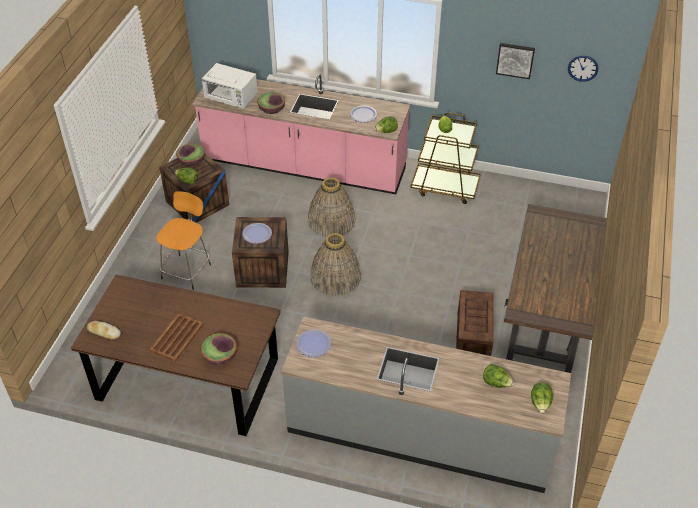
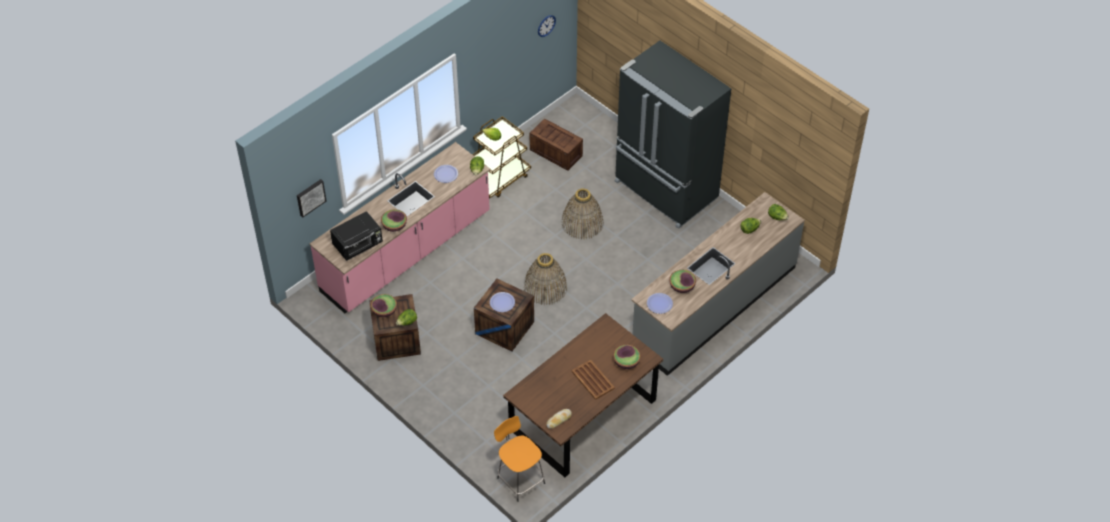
camera: 60 degrees left, 5 degrees up
(187, 270) = (471, 375): orange stool -> orange stool (520, 479)
(231, 99) = (358, 245): white microwave -> black microwave
(331, 221) = (484, 263): basket -> basket (582, 223)
(354, 354) = (682, 287): none -> bowl
(473, 337) = (655, 238): crate -> crate (556, 153)
(515, 60) = (506, 54): picture -> picture (310, 197)
(546, 316) = (665, 191): brown desk -> black fridge

